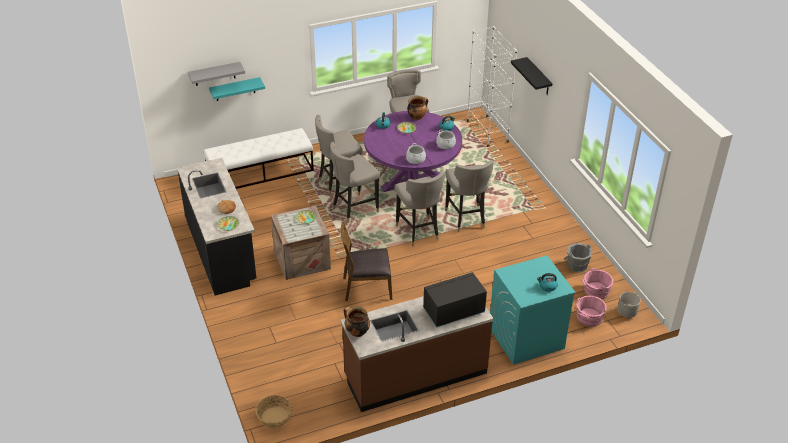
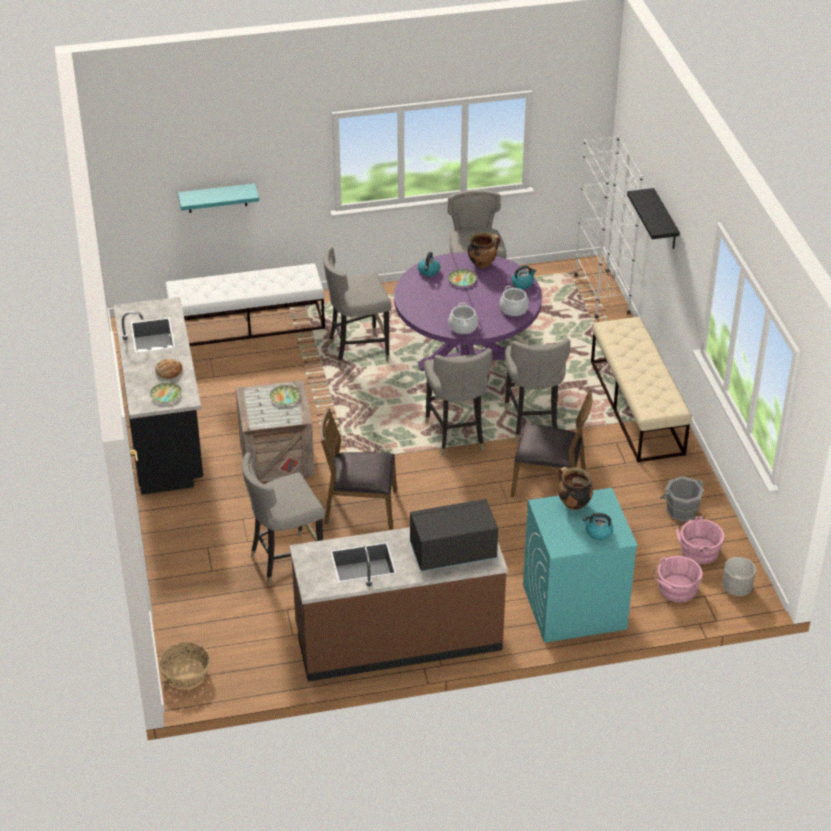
camera: 10 degrees right, 0 degrees up
(214, 74) = (187, 173): grey shelf -> none
(354, 209) = (370, 392): grey stool -> grey stool (285, 561)
(356, 332) = (307, 565): cooking pot -> cooking pot (573, 504)
(487, 256) = (549, 483): none -> brown chair
(530, 201) = (637, 407): none -> beige bench

